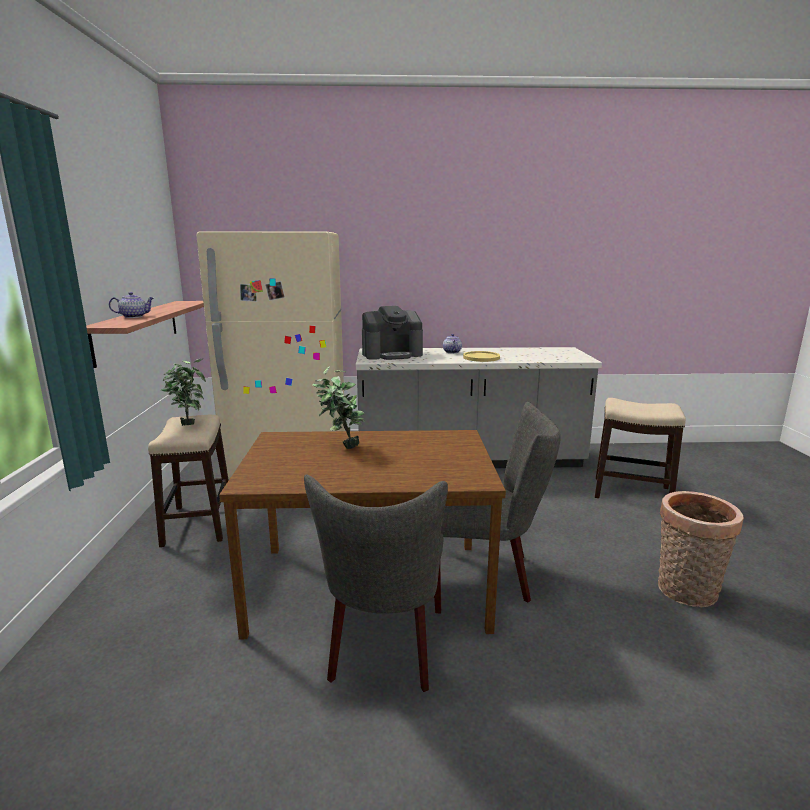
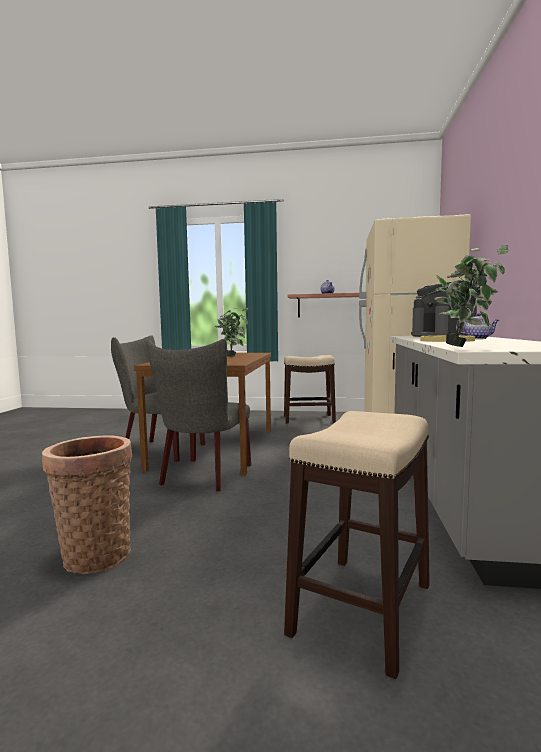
camera: 100 degrees right, 10 degrees down
(188, 423) = (317, 356): potted plant -> potted plant (467, 346)

